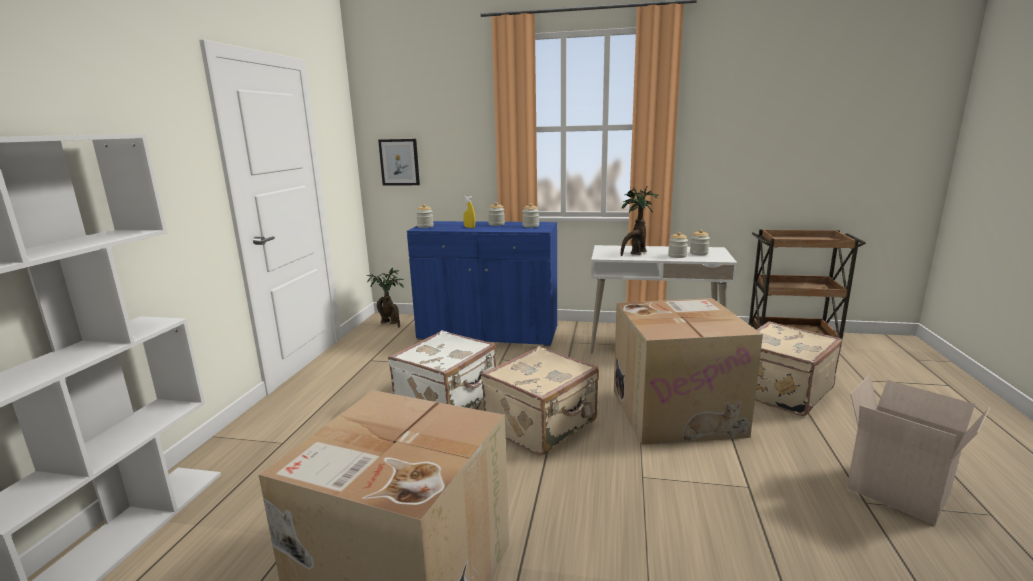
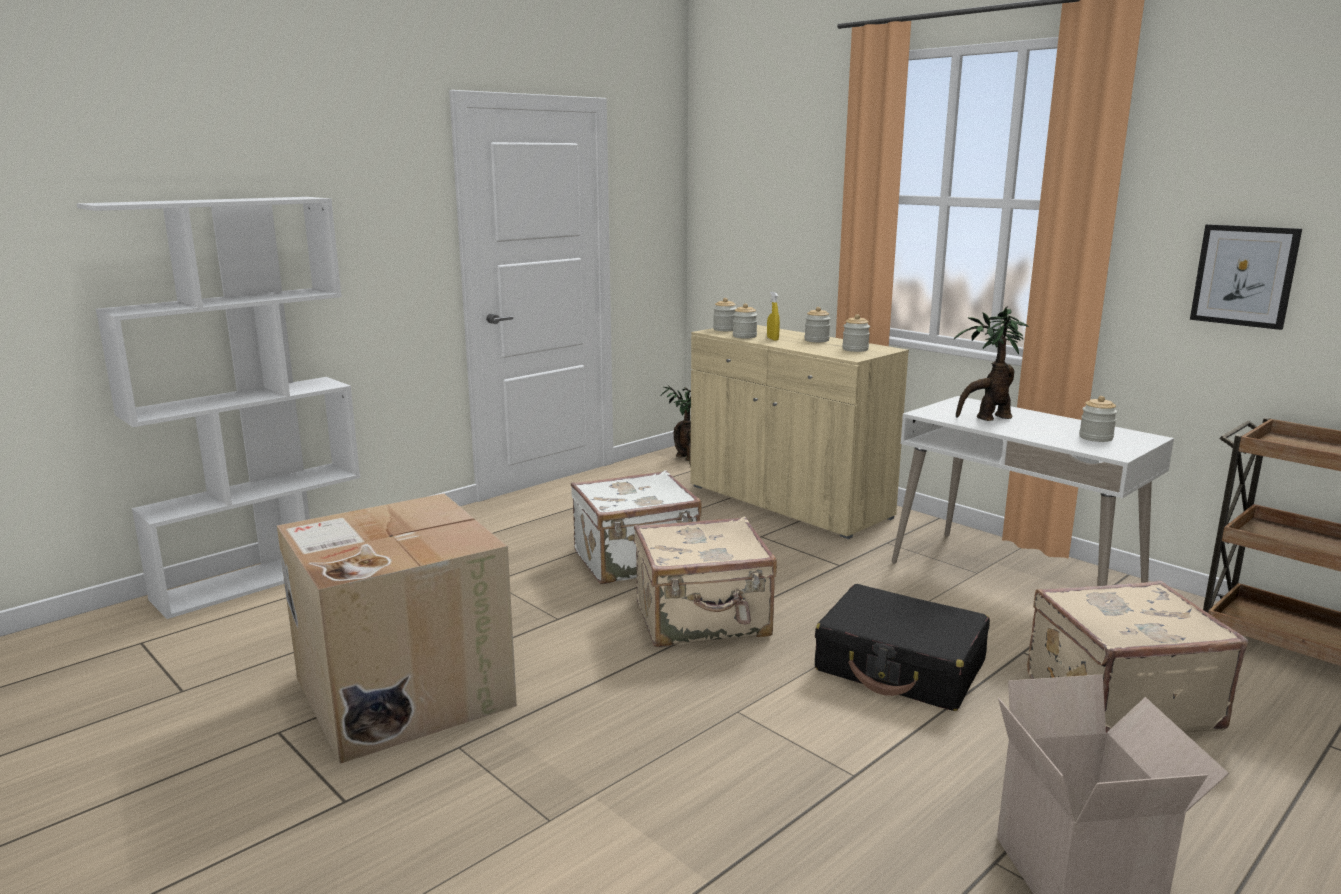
camera: 35 degrees right, 0 degrees up
(399, 162) = (732, 235): picture -> picture (1244, 275)
(488, 334) = (788, 502): blue cabinet -> beige cabinet
(677, 256) = (1047, 434): jar -> jar (744, 336)
(677, 411) = (900, 667): cardboard box -> black suitcase

